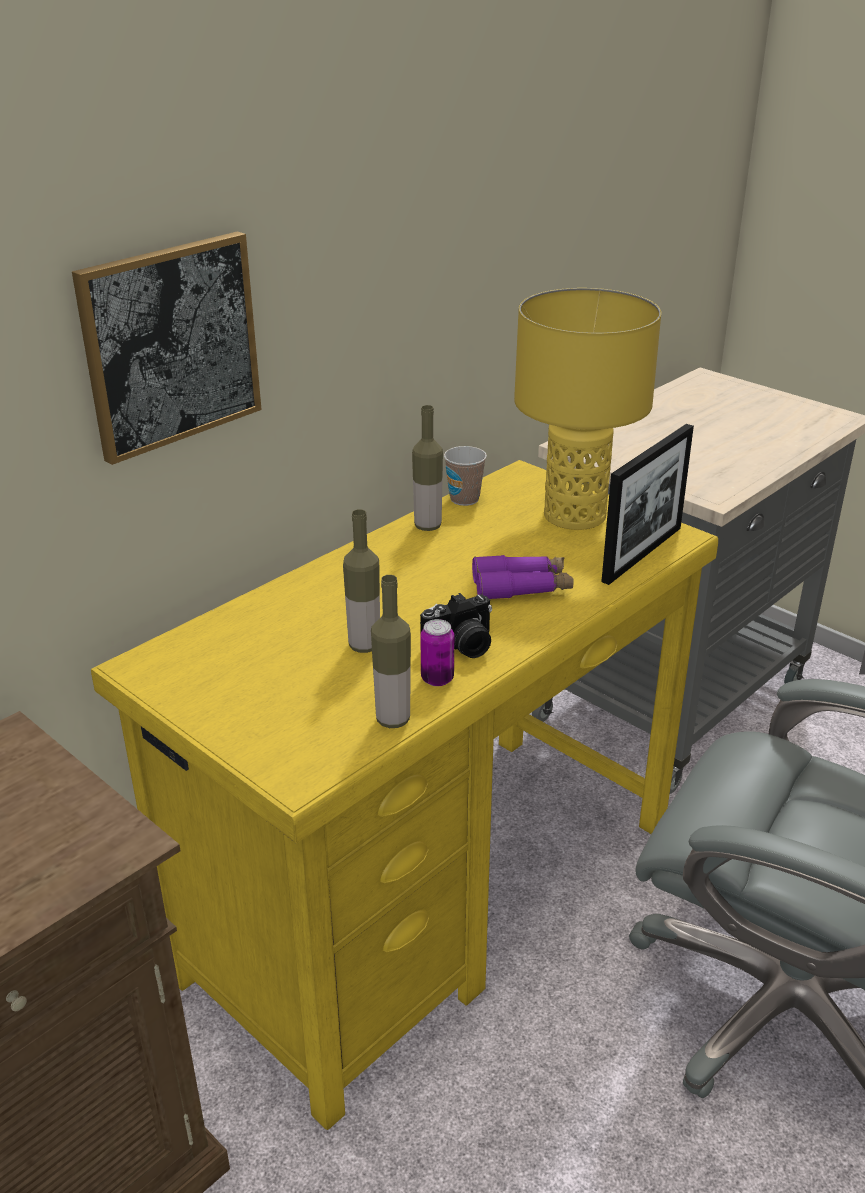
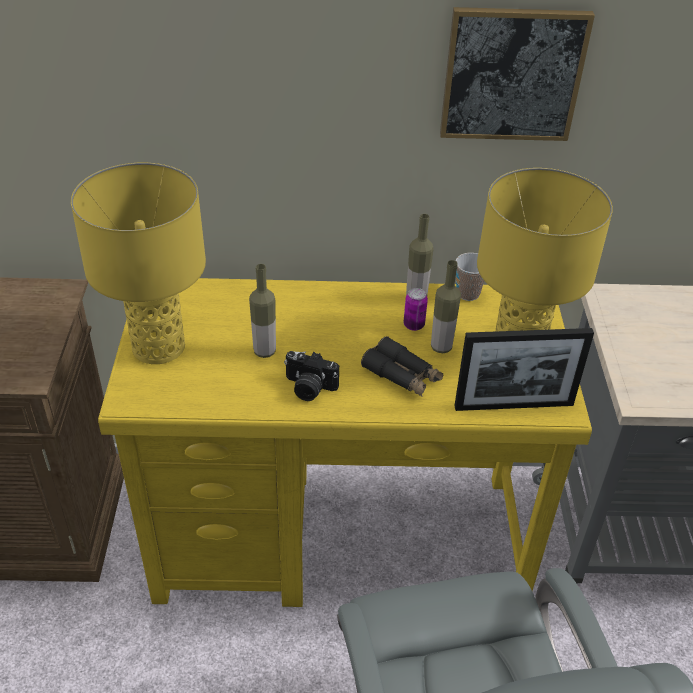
camera: 45 degrees right, 10 degrees up
(171, 345) = (224, 105): picture -> picture (512, 75)
(243, 712) = (159, 347): none -> yellow table lamp
(393, 719) = (211, 403): bottle -> bottle (441, 347)
(437, 679) = (267, 397): can -> can (413, 325)
(521, 587) = (402, 375): purple binoculars -> black binoculars

